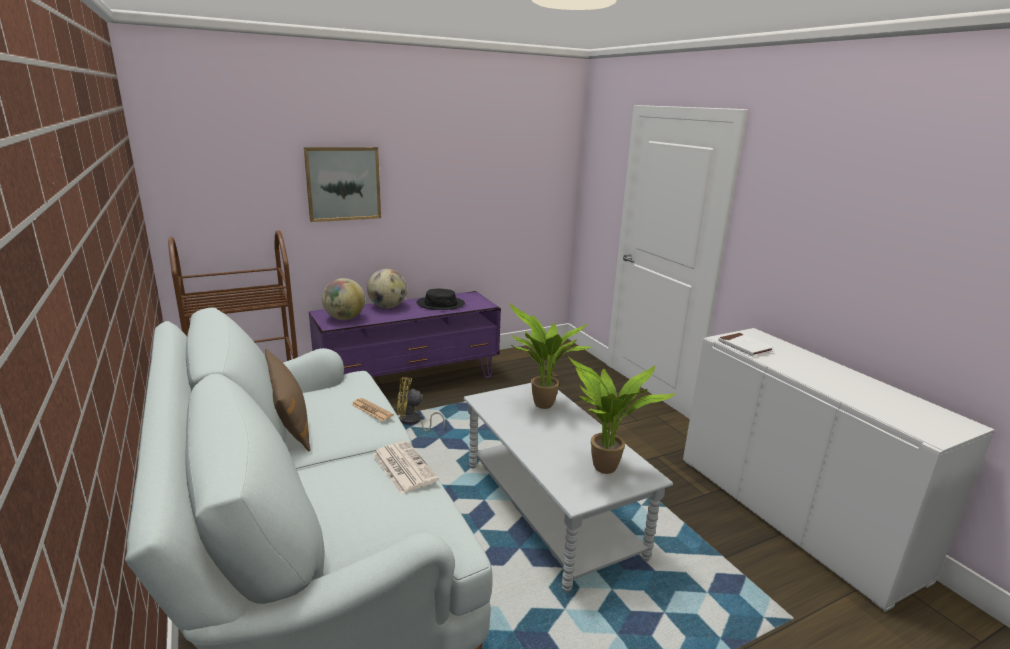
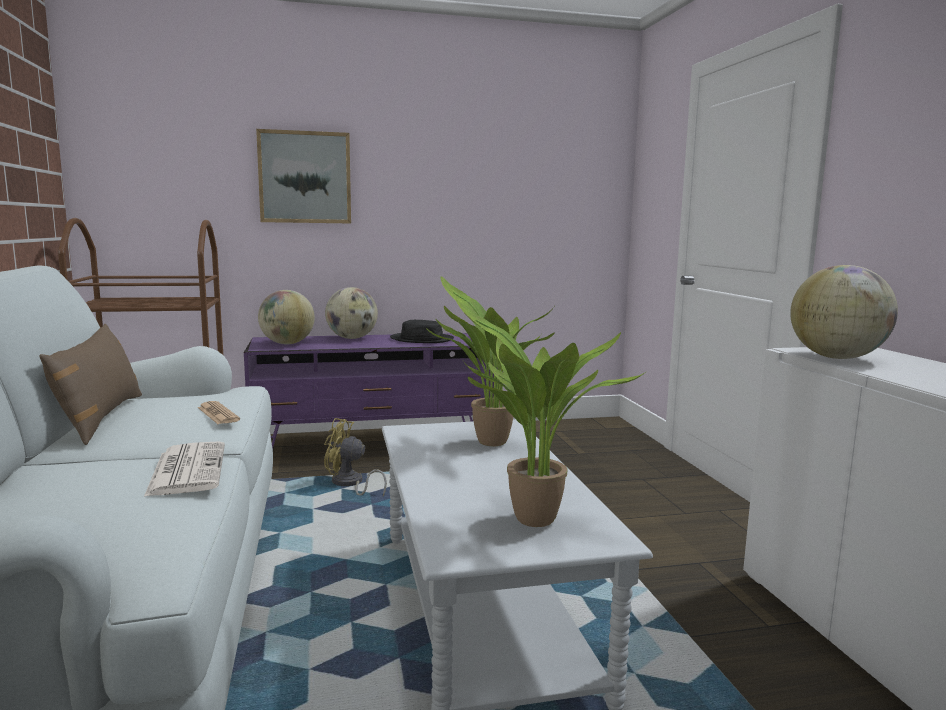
camera: 15 degrees right, 10 degrees down
(745, 347) = (836, 358): white book -> globe

